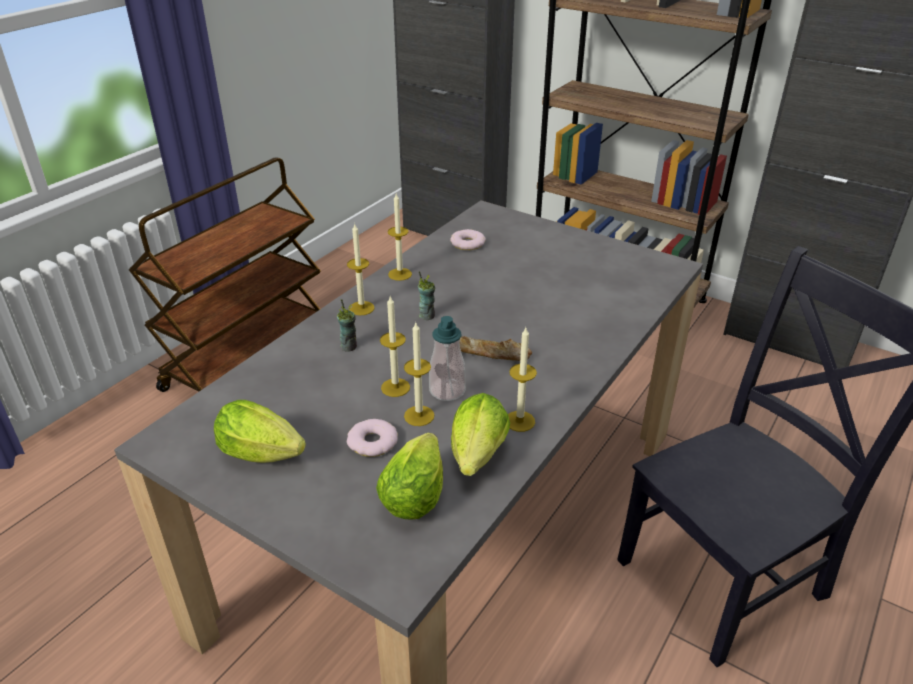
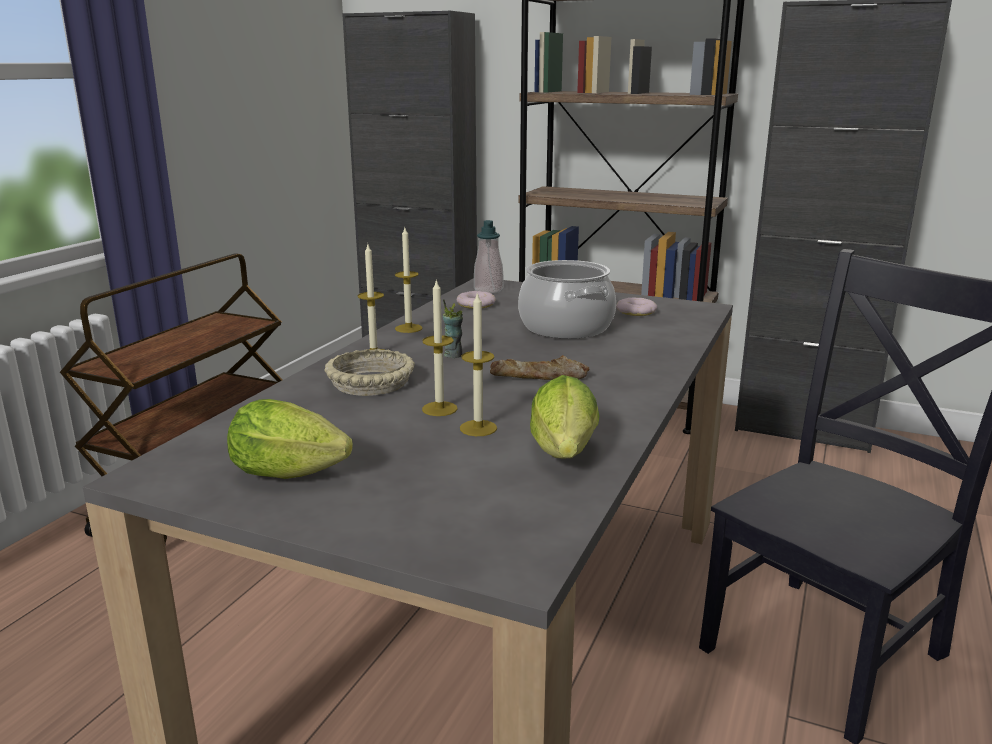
camera: 10 degrees left, 15 degrees down
(349, 346) = (370, 382): cup -> beige bowl
(372, 442) = (430, 453): donut -> donut (636, 311)
(416, 492) = (503, 489): lettuce -> none
(447, 390) = (503, 407): soap dispenser -> soap dispenser (488, 290)
(519, 421) = (600, 423): candle -> none
(537, 285) = (566, 327): none -> cooking pot

